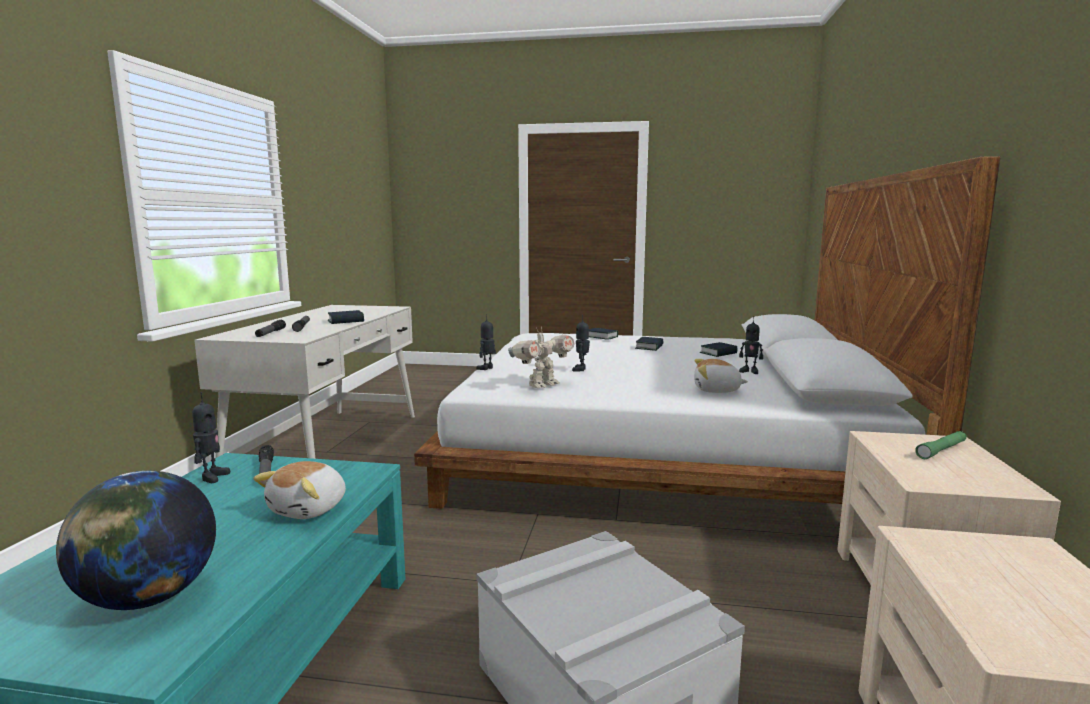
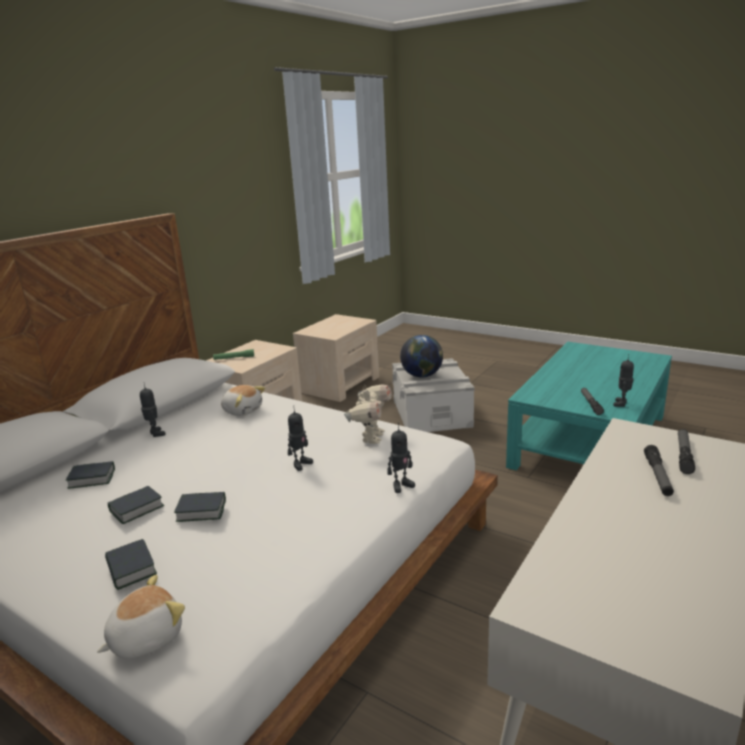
camera: 155 degrees left, 10 degrees up
(148, 598) = (593, 358): globe -> globe (422, 375)
(309, 509) = (551, 379): plush toy -> plush toy (145, 637)
(346, 321) = (603, 499): book -> book (201, 511)
(542, 385) = (371, 438): toy robot -> toy robot turned 120 degrees clockwise

